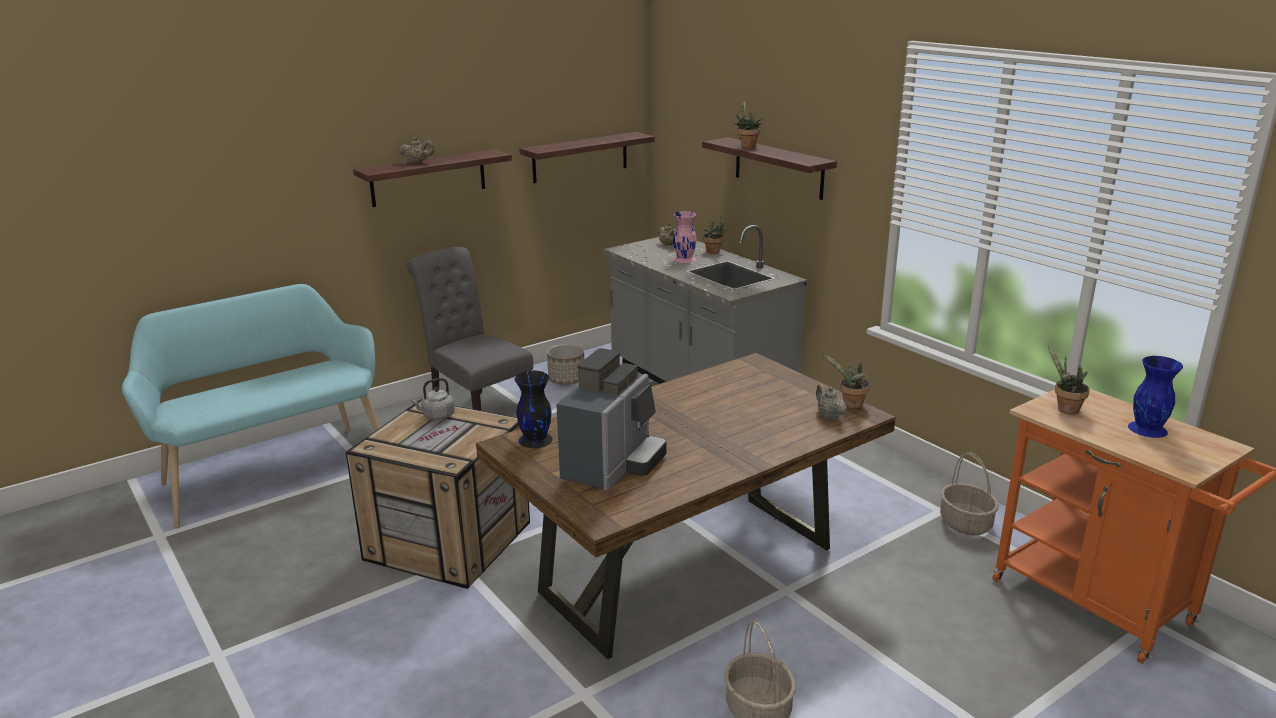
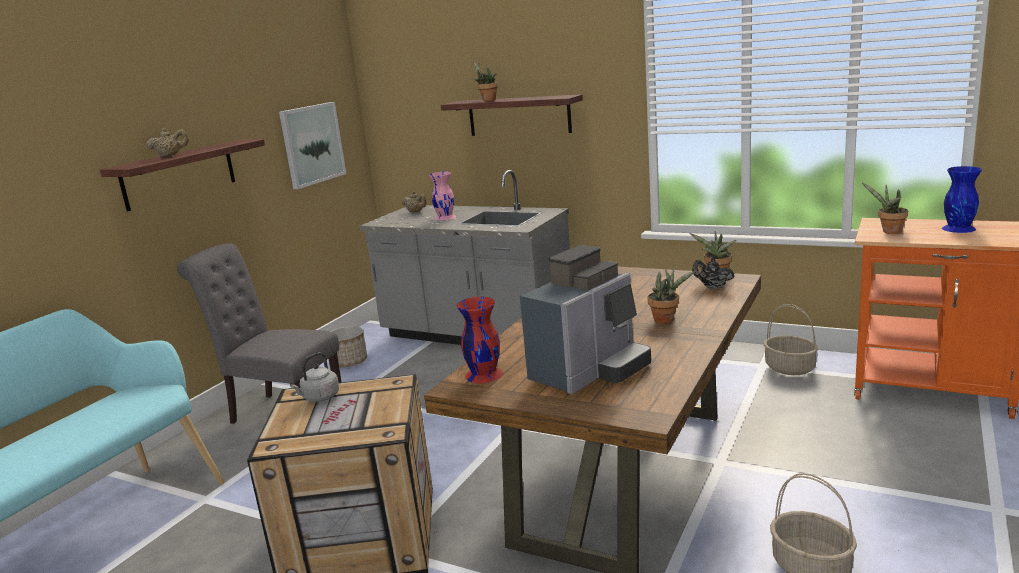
camera: 25 degrees left, 5 degrees down
(535, 439) = (483, 374): black vase -> red vase
(580, 157) = (312, 144): shelf -> picture
(613, 465) = (590, 371): coffee machine -> coffee machine turned 45 degrees clockwise
(714, 252) = (464, 208): potted plant -> potted plant (667, 320)
(828, 416) = (712, 287): beige teapot -> black teapot

